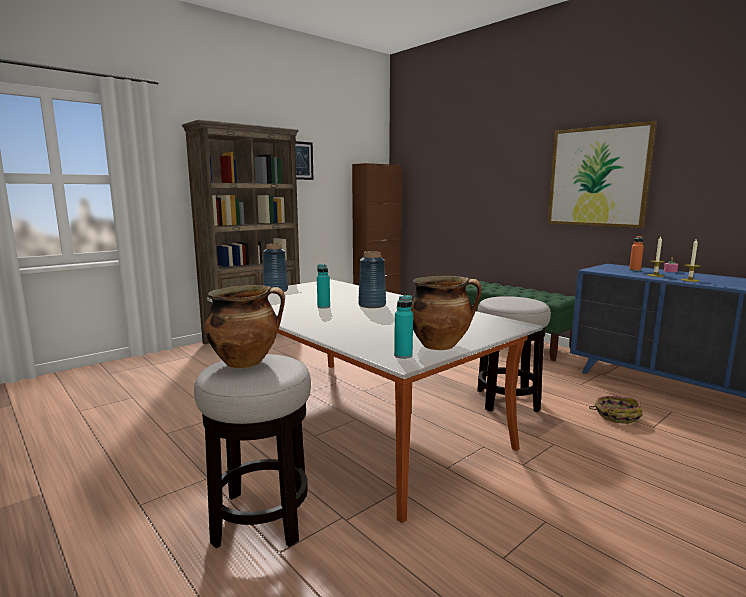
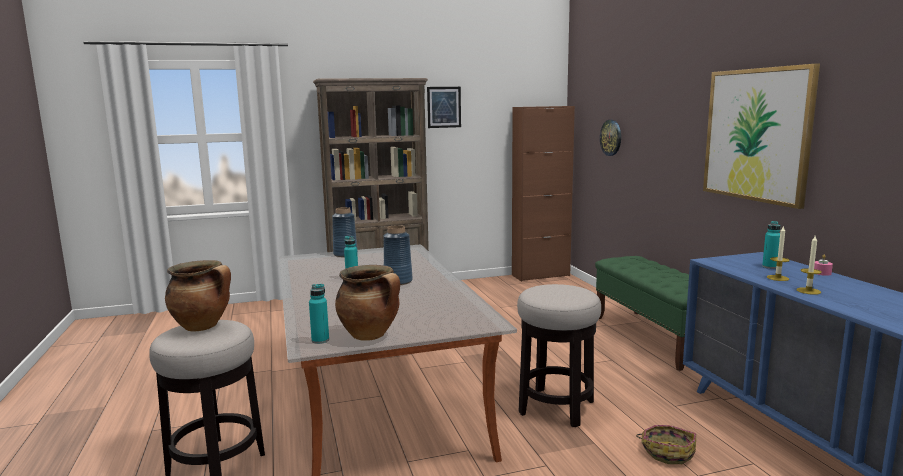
camera: 25 degrees right, 0 degrees up
(443, 189) = (611, 137): none -> wall clock
(634, 270) = (769, 267): orange bottle -> turquoise bottle

